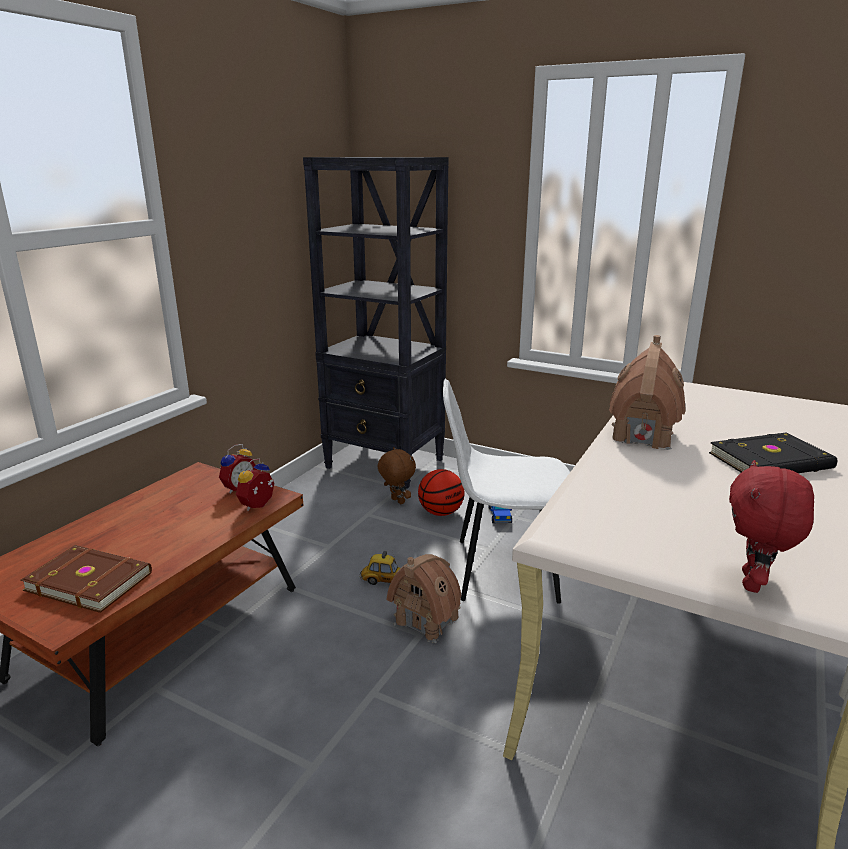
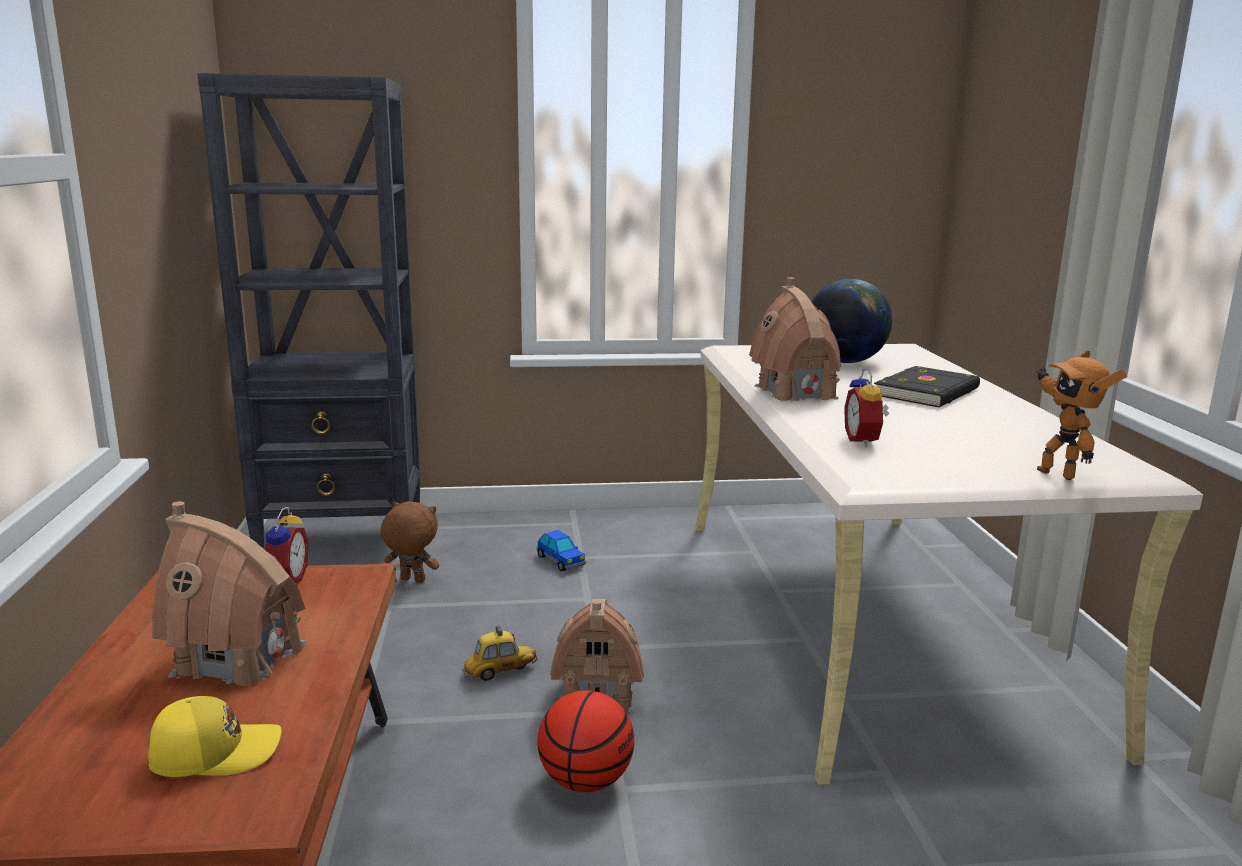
camera: 35 degrees left, 5 degrees down
(90, 580) = (215, 752): brown book -> yellow cap
(162, 529) = (238, 658): none -> toy house
(259, 506) = (353, 592): alarm clock -> alarm clock (865, 441)
(440, 512) = (485, 577): basketball -> basketball (585, 781)
(502, 570) = (625, 614): white chair -> none
(742, 413) = (845, 361): none -> globe
(754, 583) = (1058, 474): red plush toy -> toy robot

